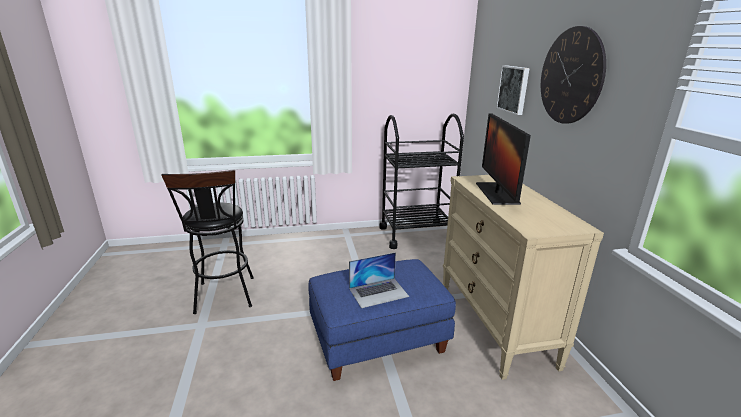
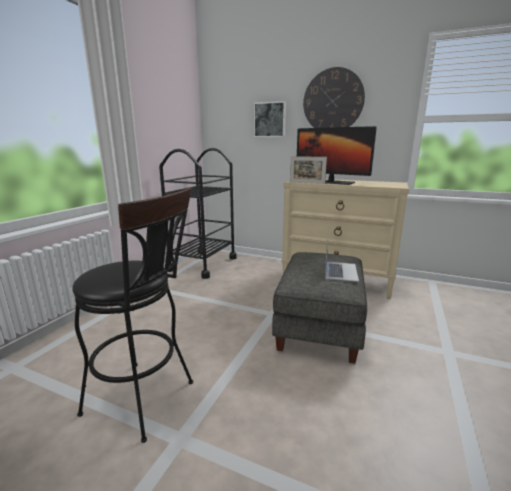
camera: 55 degrees left, 5 degrees down
(378, 339) = (318, 325): blue ottoman -> grey ottoman
(465, 185) = (307, 183): none -> picture frame

